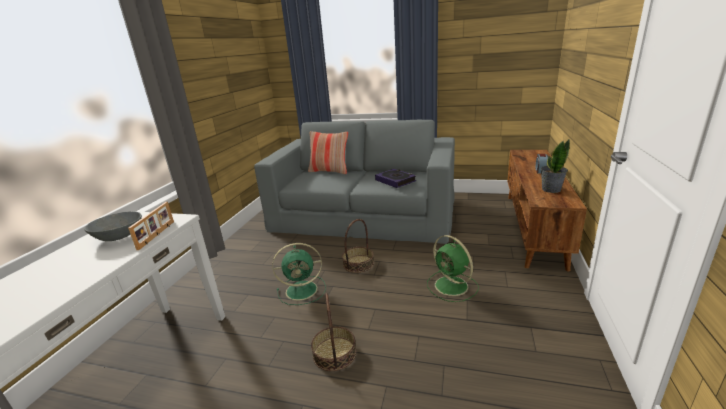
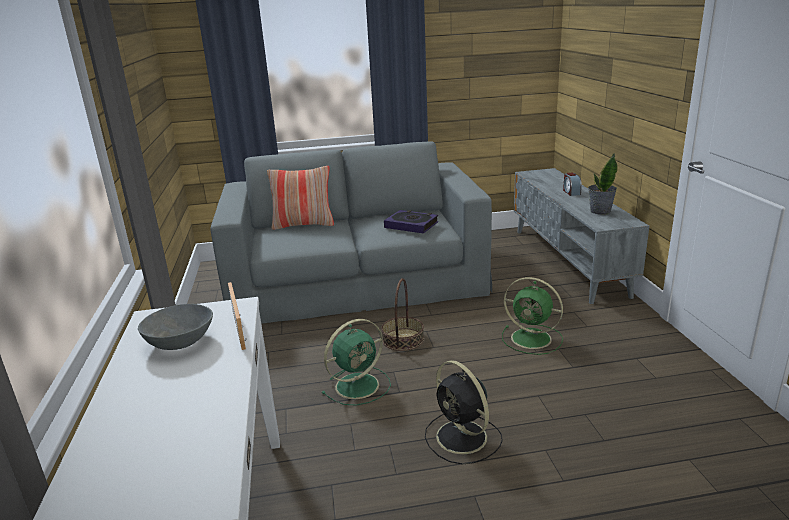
camera: 25 degrees left, 0 degrees up
(334, 353) = (463, 438): basket -> black fan
(533, 228) = (568, 261): brown tv stand -> grey tv stand

